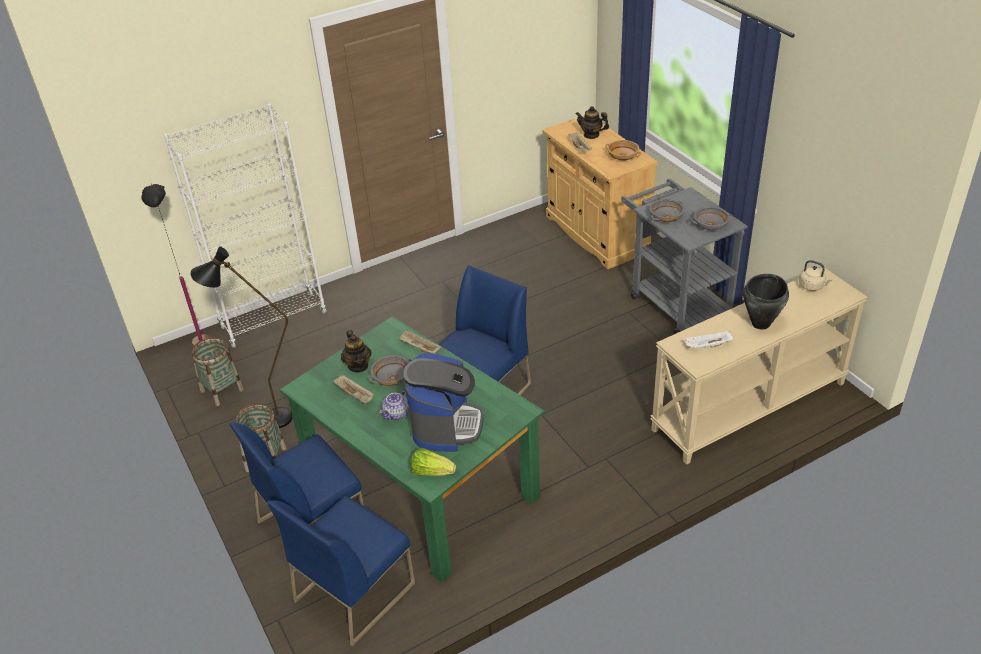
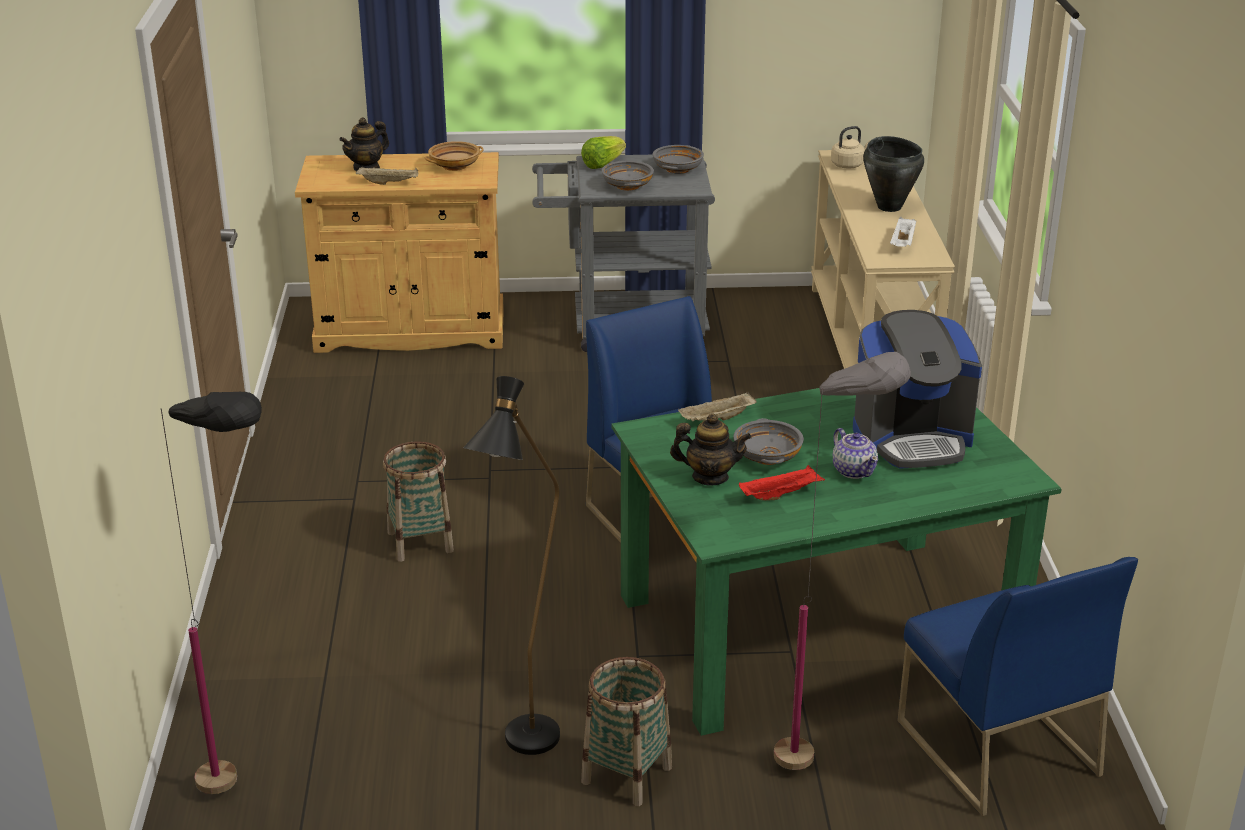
camera: 65 degrees left, 10 degrees down
(222, 390) = (383, 790): basket -> basket (420, 542)
(273, 320) = (241, 680): white bookcase -> none
(312, 523) = (823, 756): blue chair -> grey floor lamp
(355, 395) = (781, 494): beige tray -> red tray
(431, 472) = (1001, 472): lettuce -> lettuce (602, 164)
(446, 426) = (912, 440): coffee machine -> coffee machine turned 135 degrees clockwise

